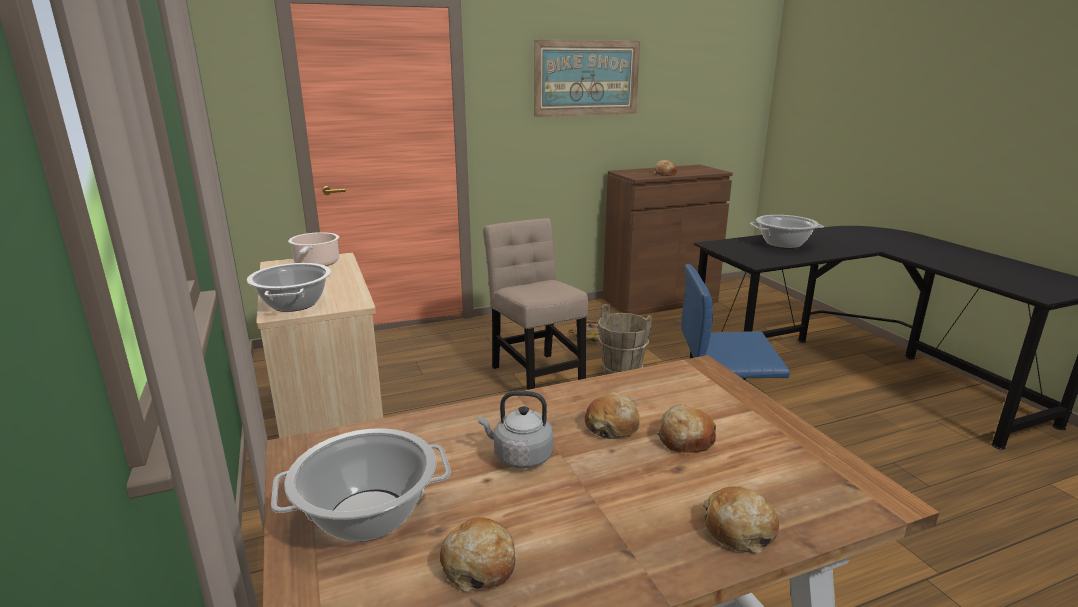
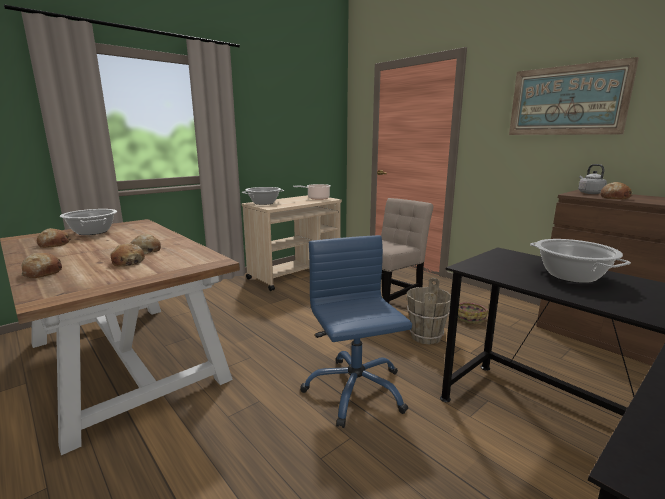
camera: 70 degrees right, 5 degrees down
(519, 456) = (123, 241): grey kettle -> grey kettle (589, 193)

